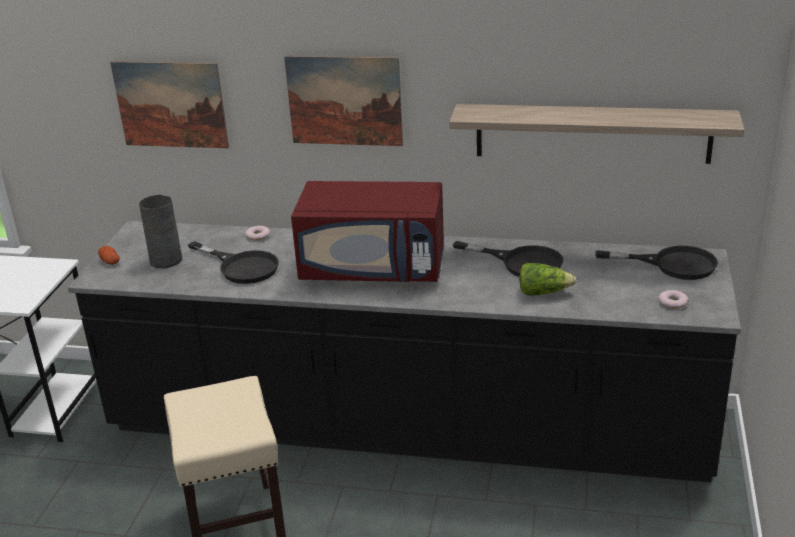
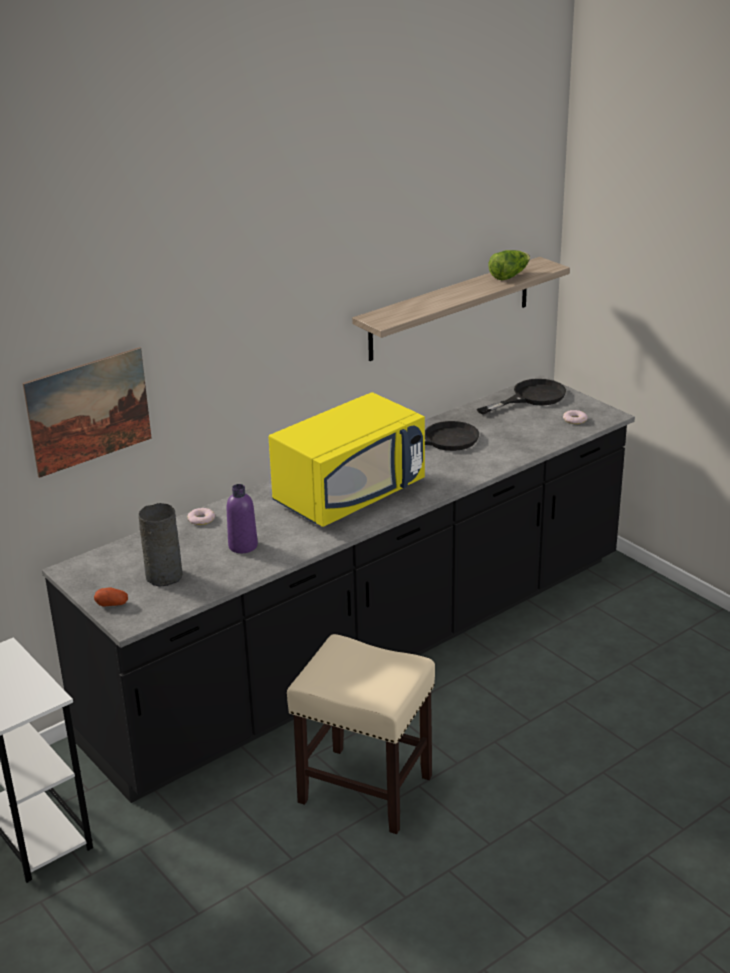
camera: 50 degrees left, 0 degrees up
(242, 266) = (243, 546): black frying pan -> purple bottle
(344, 100) = (260, 346): picture -> none
(374, 268) = (349, 494): red microwave -> yellow microwave
(543, 292) = (493, 451): lettuce -> lettuce (509, 276)

